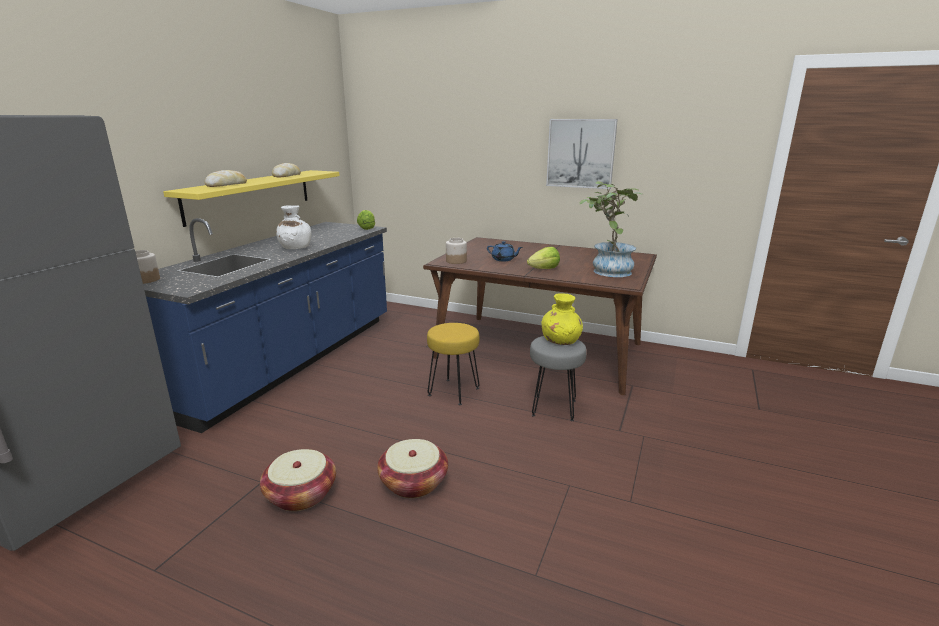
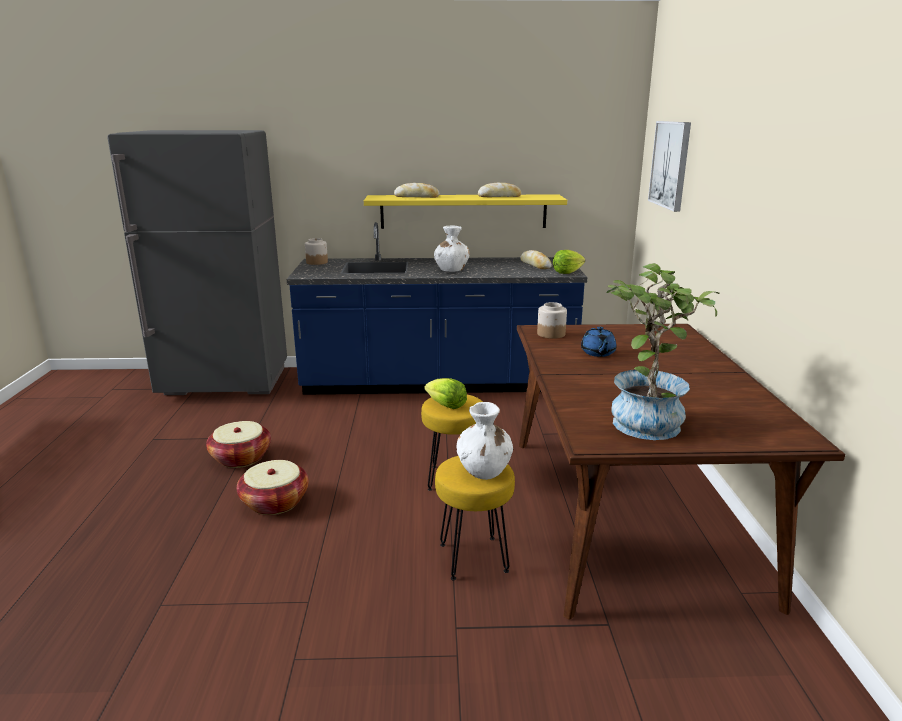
camera: 65 degrees right, 0 degrees up
(330, 230) = (535, 265): none -> bread
(544, 269) = (587, 380): lettuce -> lettuce (446, 405)
(553, 408) = (472, 557): grey stool -> yellow stool
(561, 341) = (484, 470): yellow vase -> white vase
(580, 153) = (798, 218): picture -> picture (670, 164)

